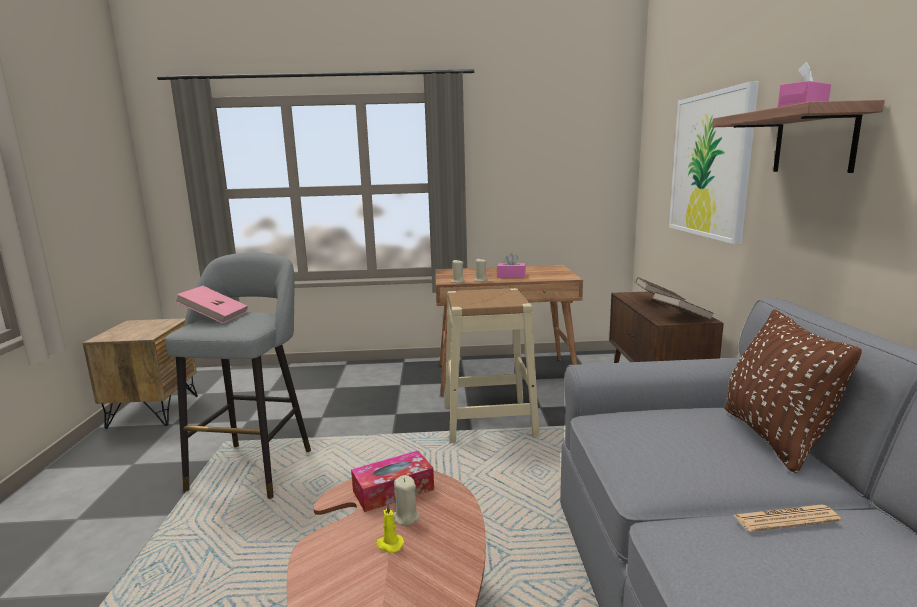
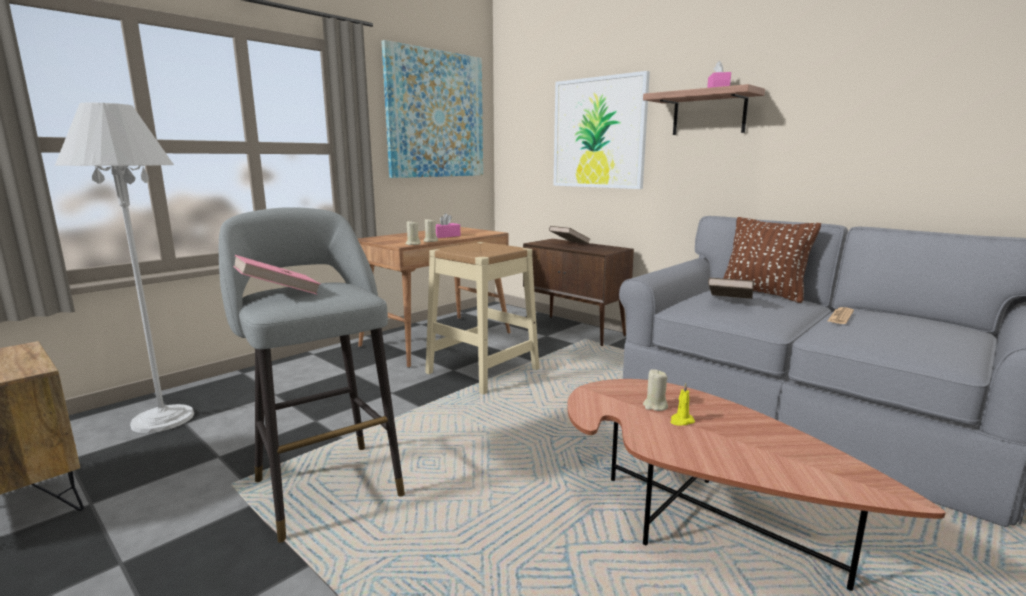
camera: 45 degrees left, 0 degrees up
(266, 384) = (163, 419): none -> white floor lamp
(393, 490) = (612, 398): tissue box -> none
(555, 147) = (436, 115): none -> picture
(681, 318) = (607, 249): brown book -> brown book (729, 301)

